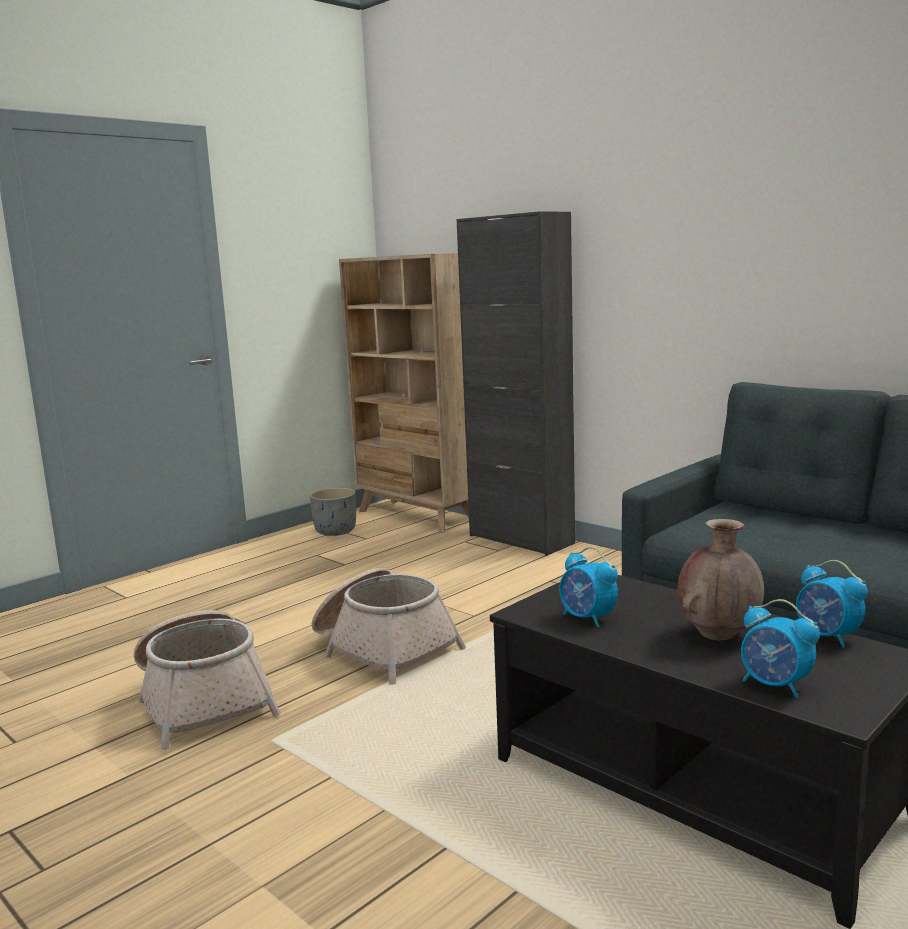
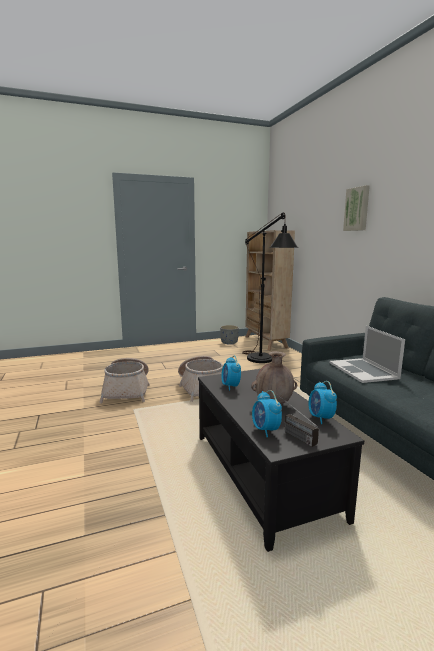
camera: 25 degrees right, 0 degrees up
(457, 557) = (265, 361): none -> black floor lamp
(521, 539) = (298, 359): black cabinet -> none
(636, 205) = (357, 209): none -> picture
(766, 533) = (363, 370): none -> laptop
(826, 679) = (292, 434): none -> radio

